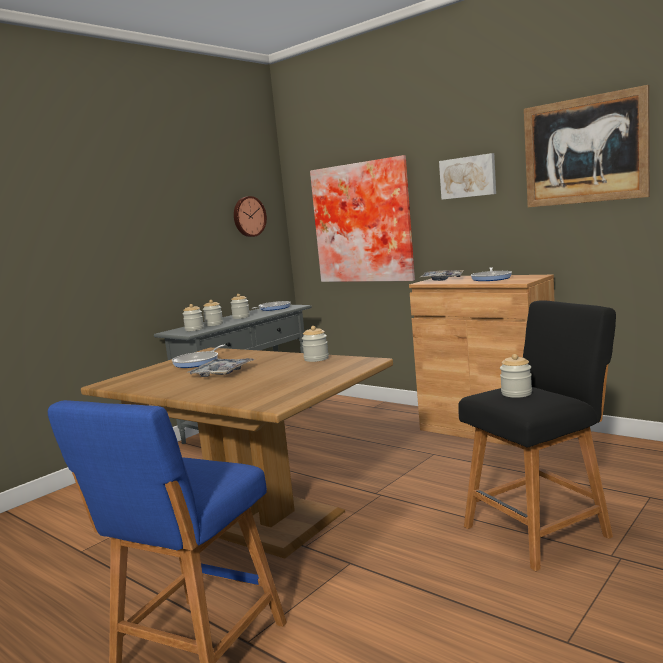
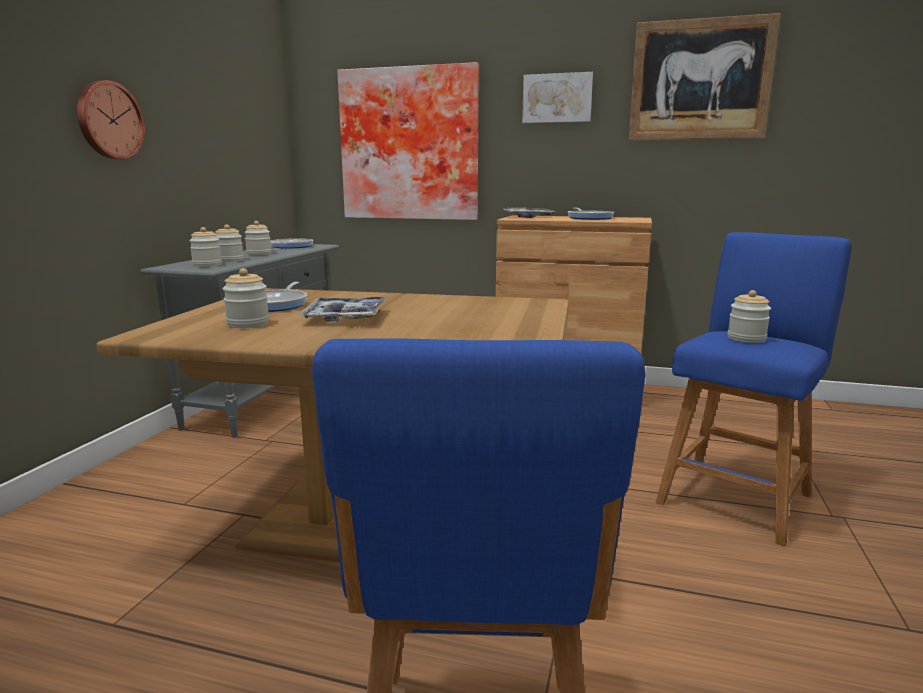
camera: 25 degrees left, 5 degrees up
(248, 216) = (253, 119): wall clock -> wall clock (108, 120)
(316, 359) = (462, 300): jar -> jar (248, 324)
(541, 529) = (736, 495): black stool -> blue stool

